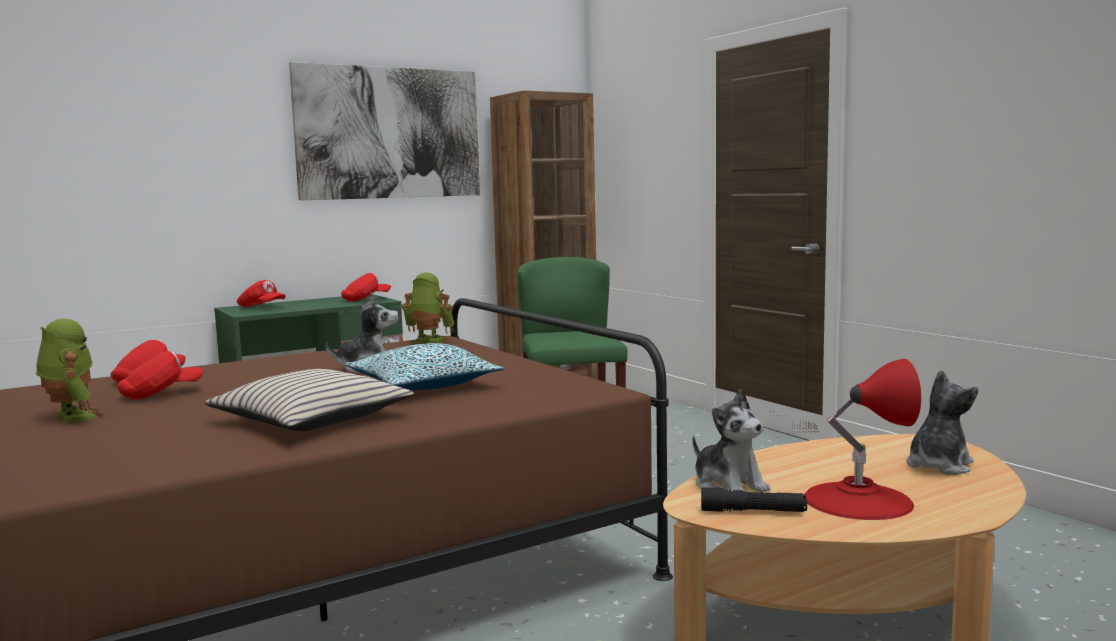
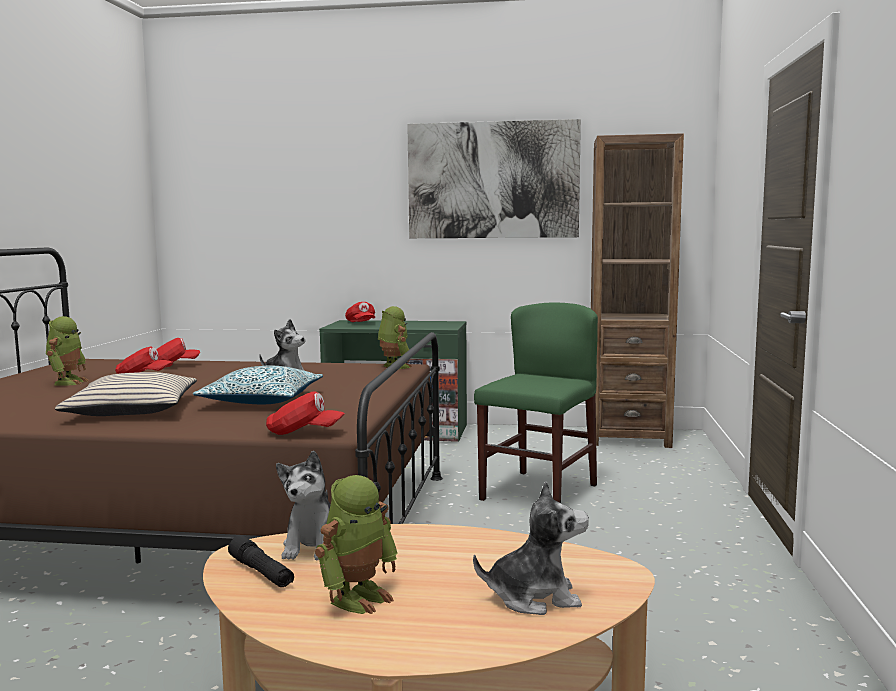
camera: 40 degrees right, 0 degrees up
(365, 299) = (440, 325): red cap -> red cap (304, 433)
(857, 500) = (358, 597): red table lamp -> toy robot

